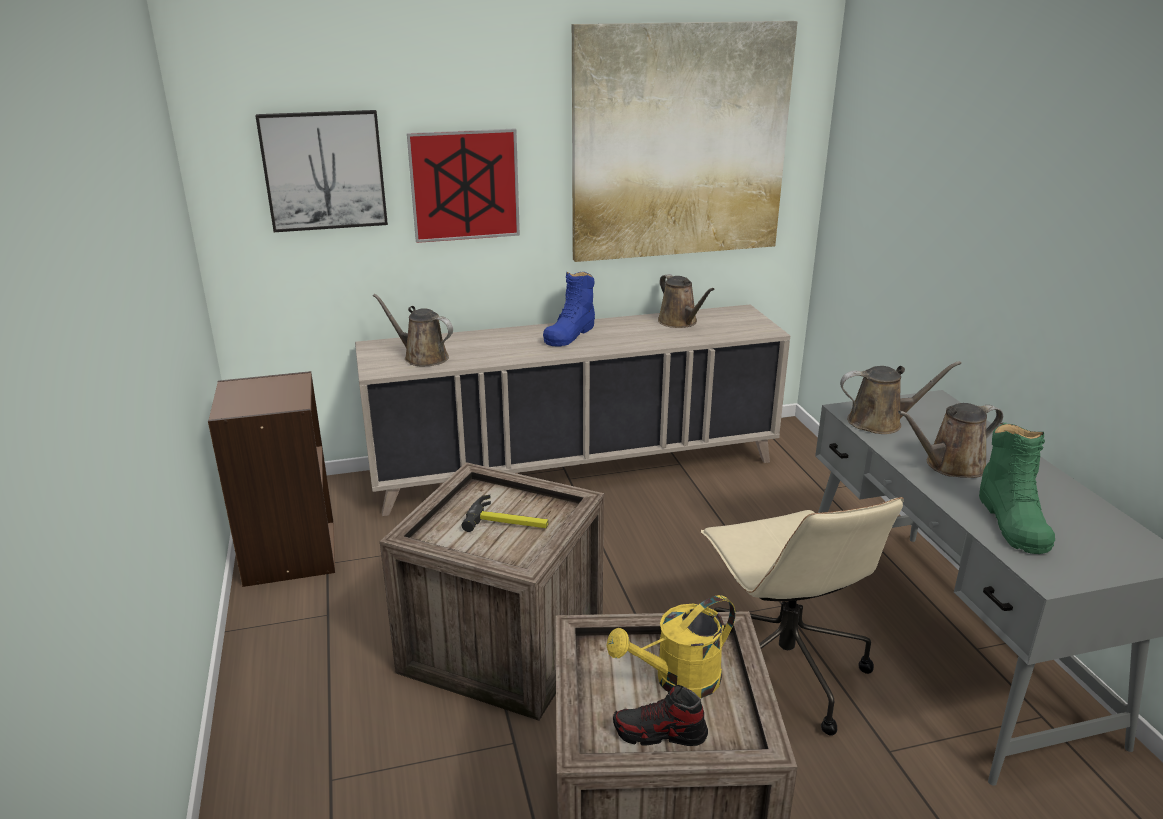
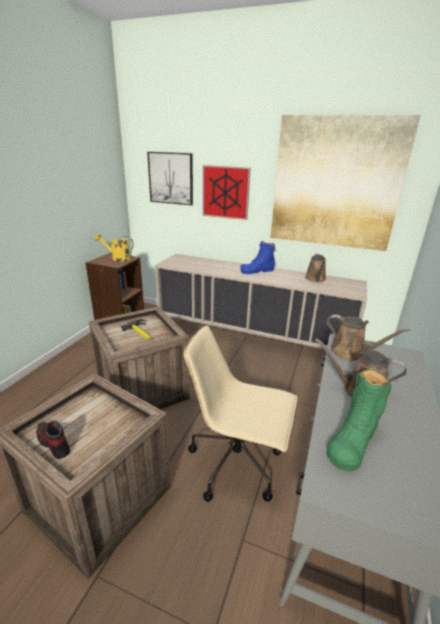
camera: 35 degrees right, 0 degrees up
(422, 357) = (188, 264): brown watering can -> none
(677, 681) = (95, 426): yellow watering can -> yellow watering can (117, 258)
(781, 670) = (237, 463): beige office chair -> beige office chair turned 90 degrees clockwise

